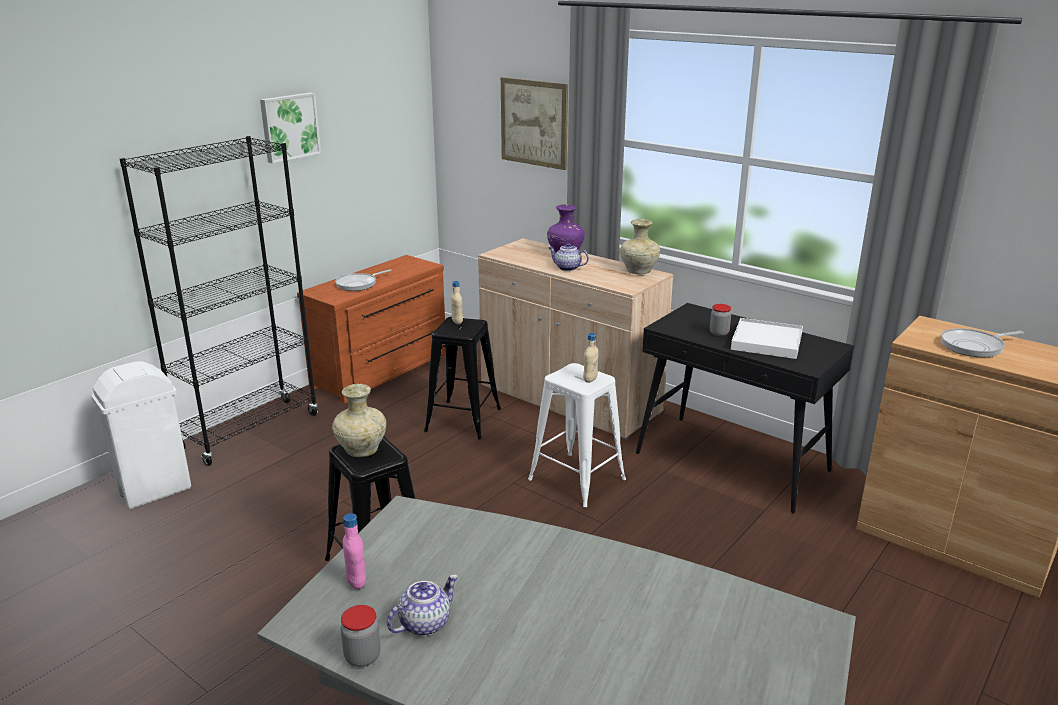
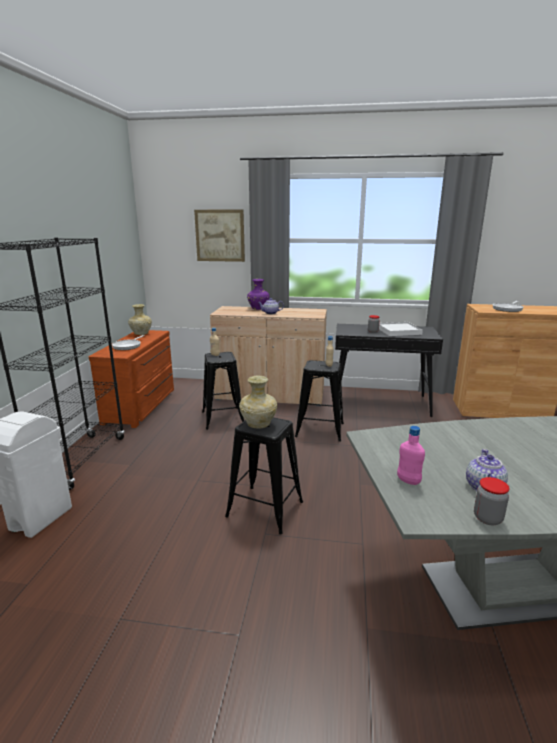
camera: 30 degrees left, 5 degrees down
(289, 127) = (74, 235): picture -> none
(577, 479) = (320, 430): white stool -> black stool
(638, 271) = (309, 310): beige vase -> beige vase (141, 334)

